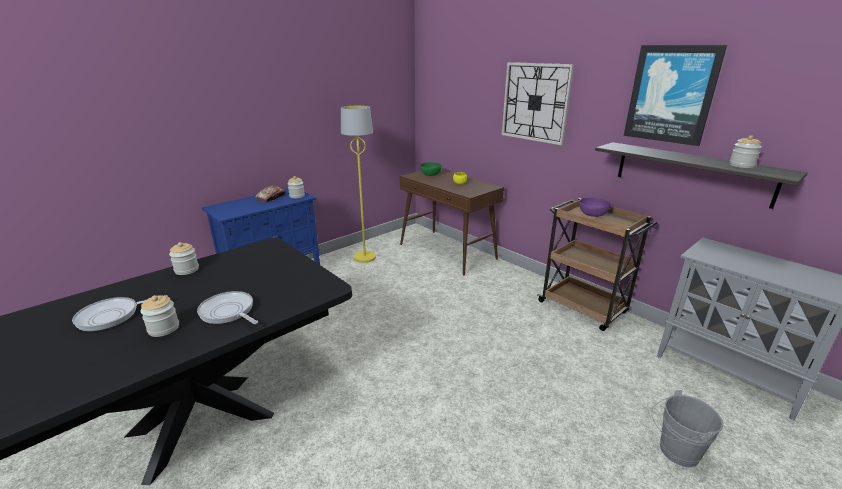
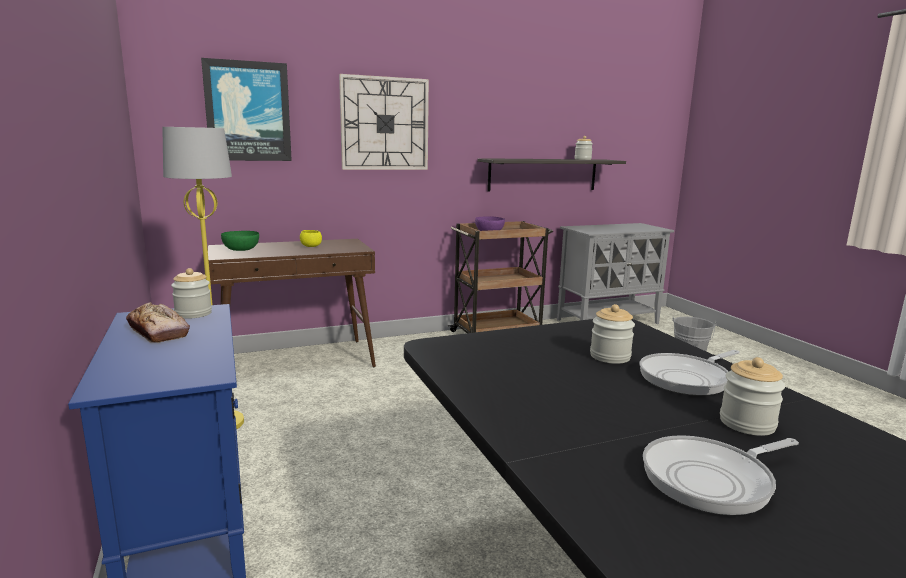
camera: 70 degrees left, 10 degrees down
(112, 316) = (712, 480): frying pan -> frying pan turned 75 degrees clockwise
(187, 270) = (510, 413): jar -> jar (610, 356)
(671, 94) = (519, 109): picture -> picture (248, 111)

